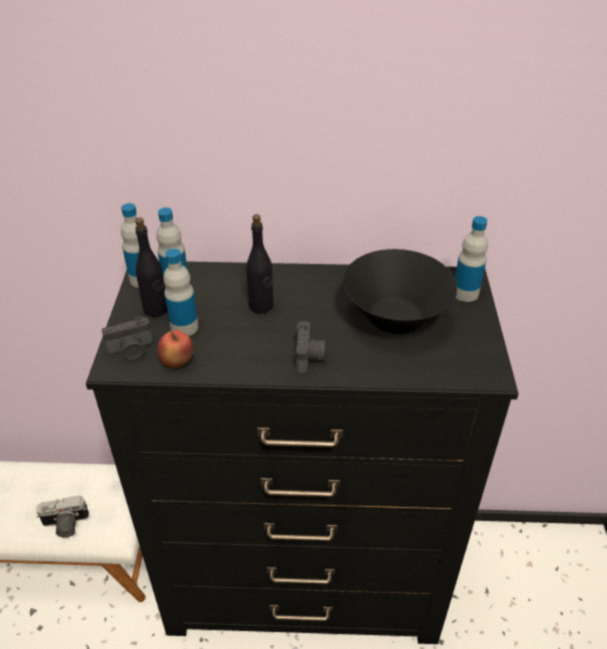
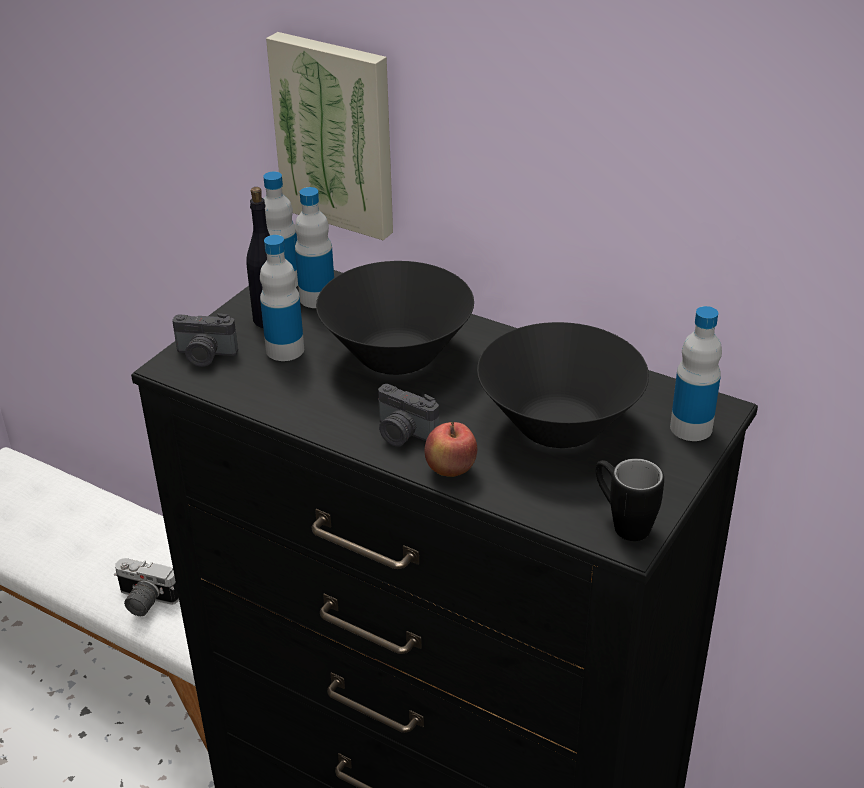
camera: 30 degrees right, 5 degrees down
(159, 165) = (336, 134): none -> picture
(177, 362) = (244, 386): apple -> apple (450, 471)
(261, 306) = (397, 355): black bottle -> black bowl
(310, 358) = (403, 434): camera -> camera turned 90 degrees clockwise
(480, 366) = (622, 523): none -> black mug

